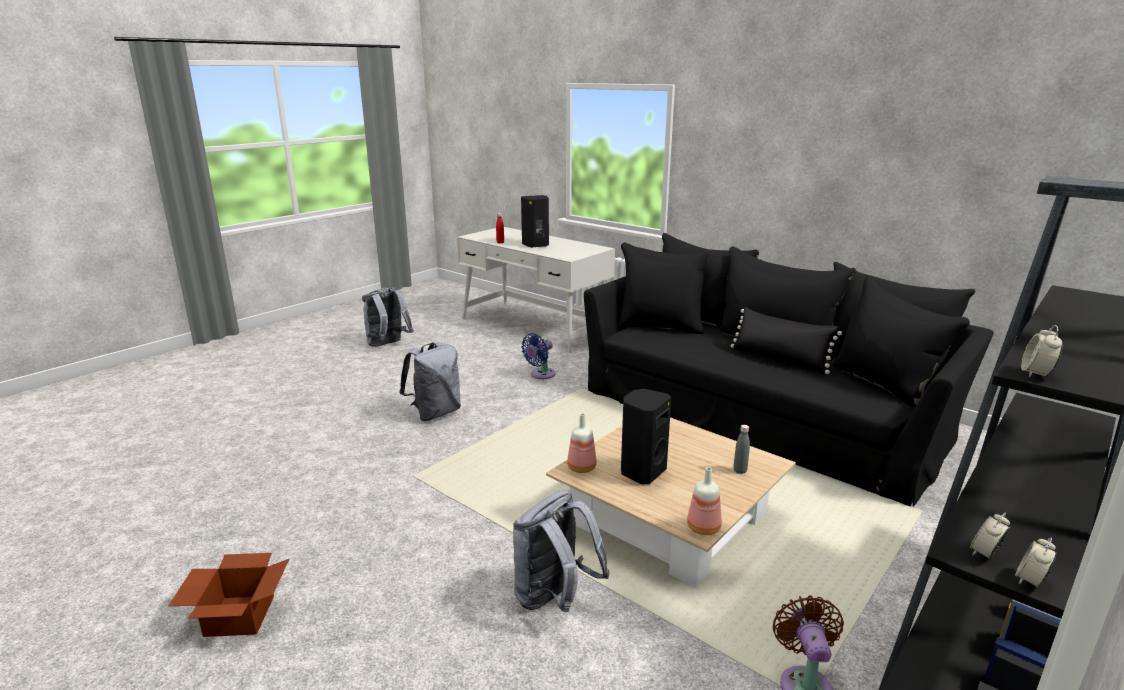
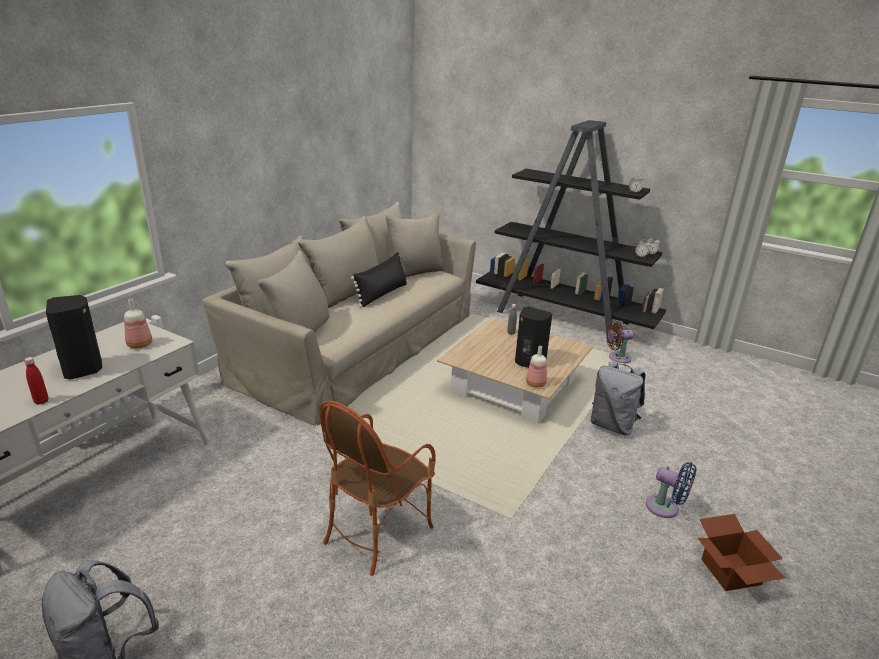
camera: 100 degrees left, 5 degrees up
(435, 413) = (377, 531): grey backpack -> armchair
(540, 375) = (273, 460): blue fan -> blue fan (666, 508)
(704, 527) = (575, 346): bottle -> bottle (139, 344)
(759, 413) = (359, 346): black sofa -> beige sofa

